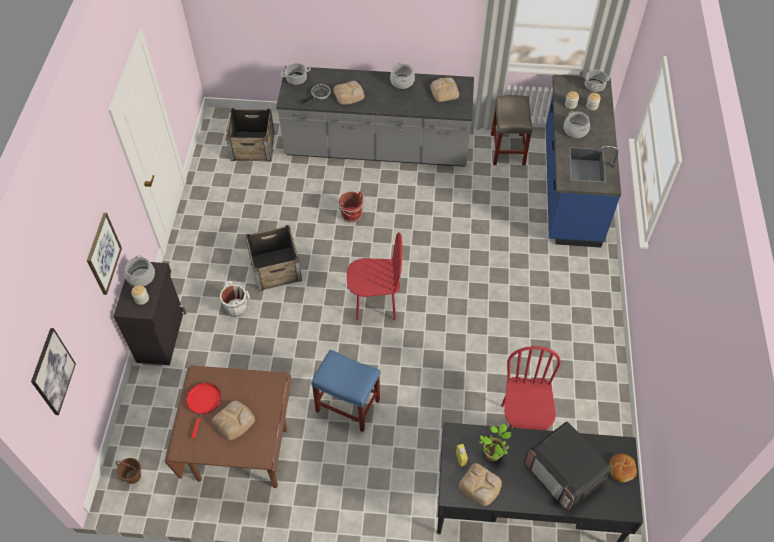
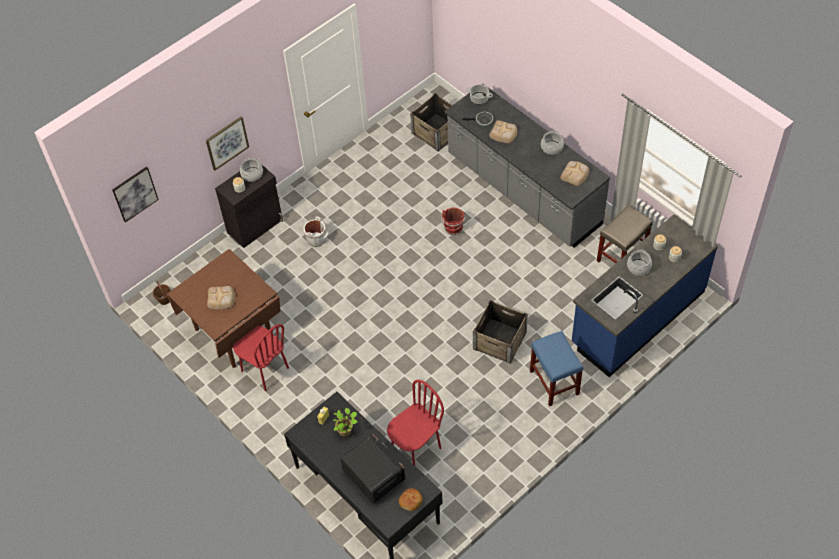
camera: 45 degrees right, 0 degrees up
(204, 402) = (215, 276): red frying pan -> none
(275, 268) = (366, 230): crate -> crate (499, 340)
(349, 405) = (322, 352): blue stool -> blue stool (555, 383)
(375, 304) = (405, 301): red chair -> red chair (264, 370)
(480, 486) = (318, 442): bread -> none
(563, 473) = (373, 475): microwave -> microwave turned 135 degrees clockwise
(594, 86) = (695, 244): cooking pot -> none

